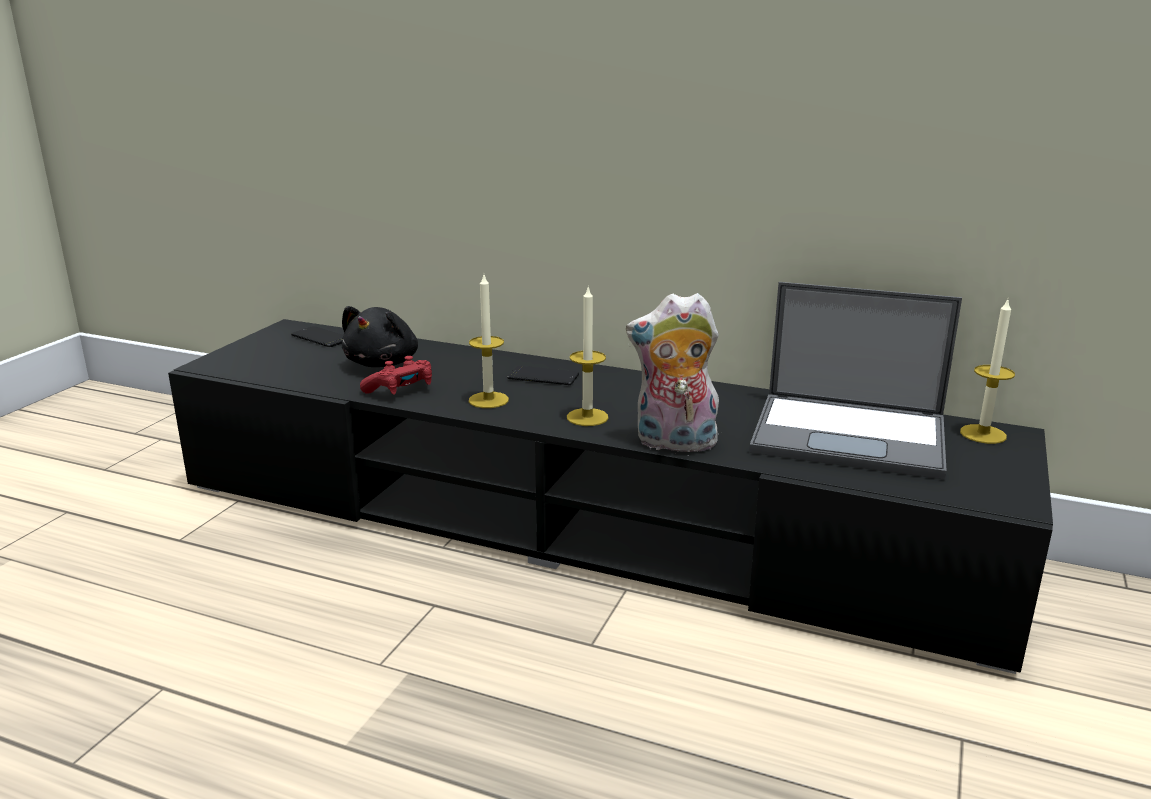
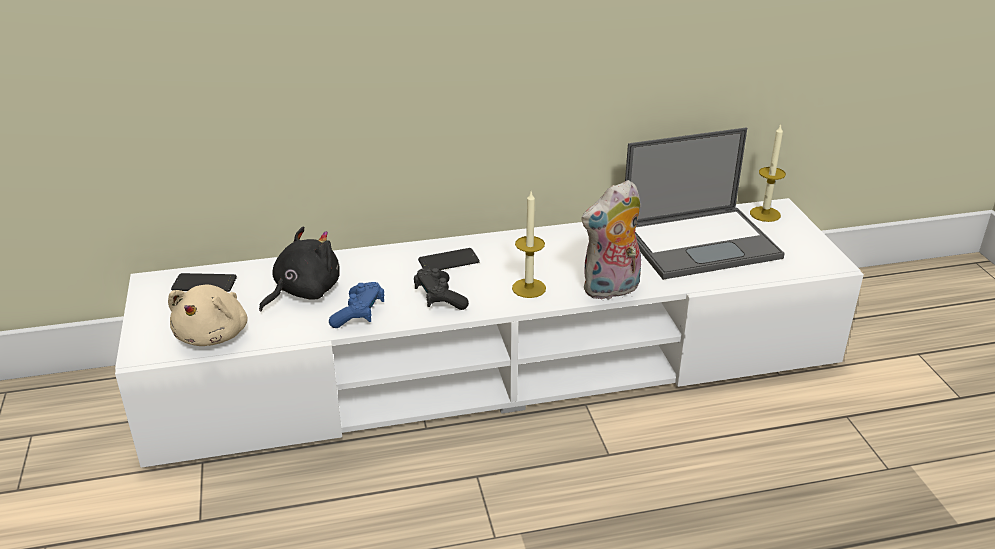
camera: 35 degrees left, 10 degrees up
(271, 370) = (214, 335): none -> beige plush toy
(384, 363) = (303, 292): black plush toy -> black plush toy turned 120 degrees counterclockwise
(401, 390) = (359, 314): red game controller -> blue game controller
(488, 400) = (439, 298): candle -> black game controller
(577, 524) = (499, 367): black tv stand -> white tv stand

